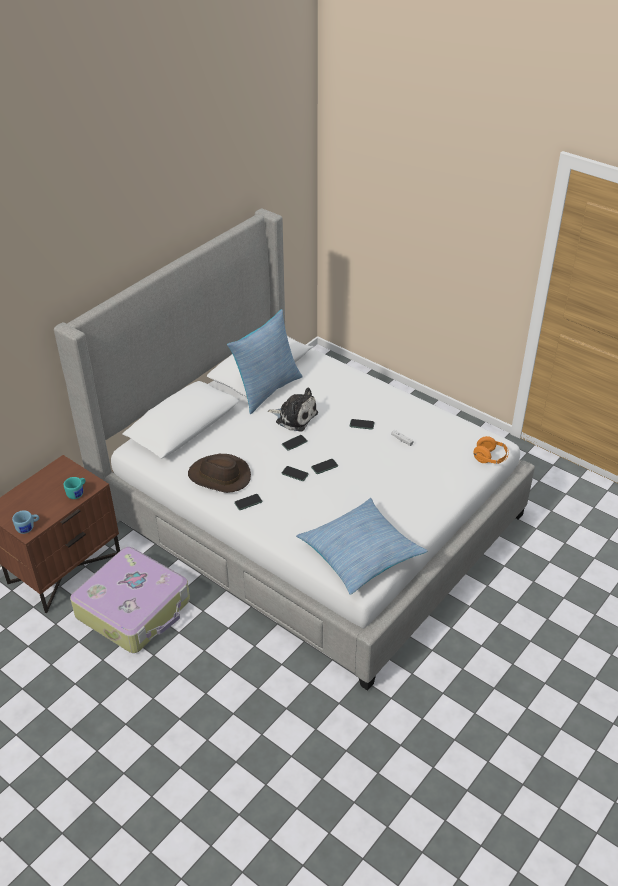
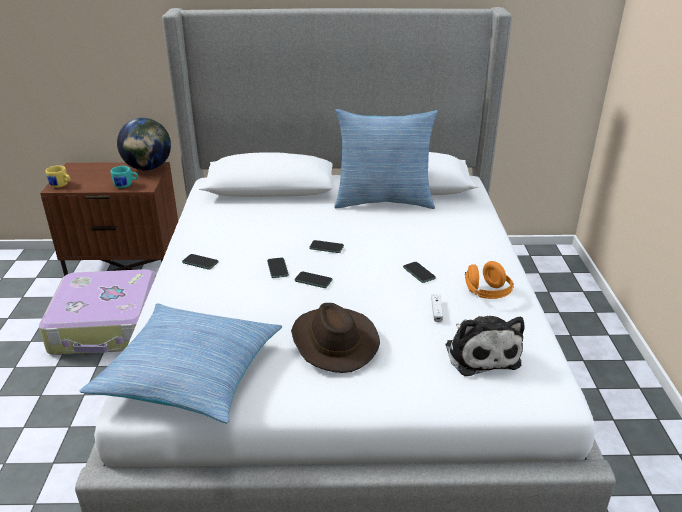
camera: 50 degrees right, 10 degrees down
(28, 528) = (61, 185): blue mug -> yellow mug
(60, 470) = (148, 168): none -> globe
(219, 477) = (221, 232): brown hat -> brown hat (333, 341)
(294, 417) = (367, 231): plush toy -> plush toy (480, 353)
(490, 458) = (516, 402): orange headphones -> orange headphones (487, 293)

